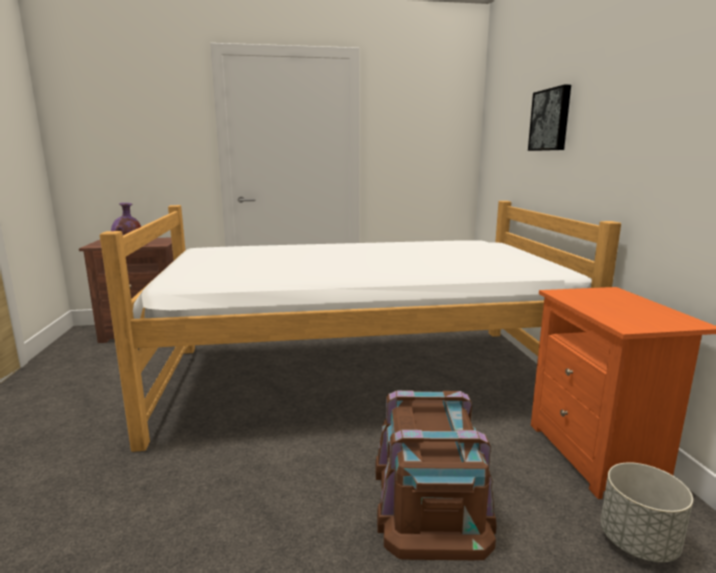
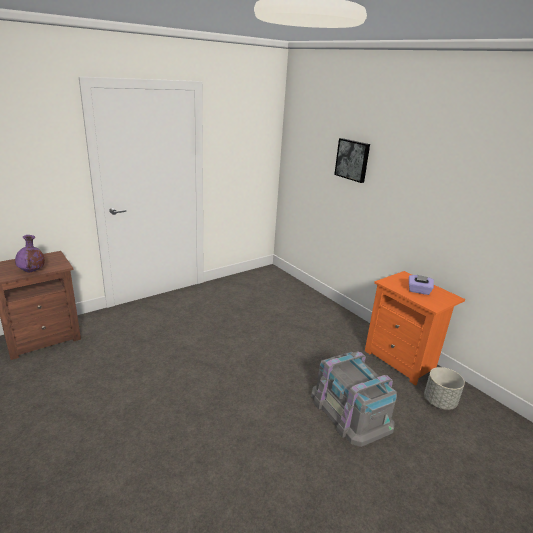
camera: 30 degrees left, 10 degrees up
(360, 378) = (253, 341): bed -> none
(430, 498) = (351, 410): brown storage box -> grey storage box
(617, 307) = (418, 291): none -> purple tissue box

